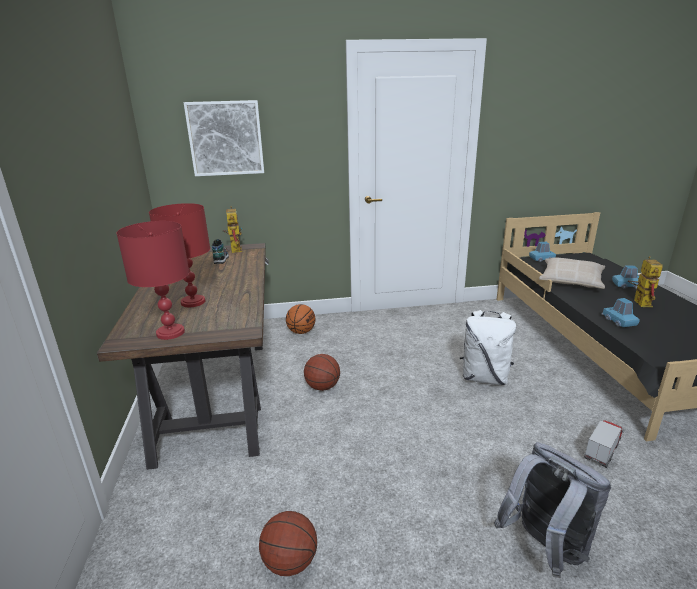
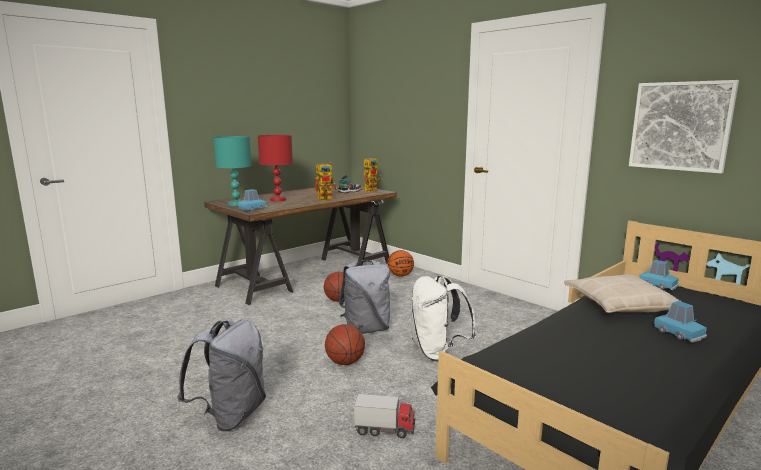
camera: 55 degrees right, 10 degrees down
(170, 332) = (236, 204): red table lamp -> turquoise table lamp
(225, 138) = (390, 106): picture -> picture (680, 126)
(290, 562) = (170, 337): basketball -> basketball (345, 362)
(409, 395) = (366, 329): none -> grey backpack
(619, 321) = (542, 336): blue toy car -> blue toy car (252, 209)
(638, 301) = (631, 343): toy robot -> toy robot (327, 199)

